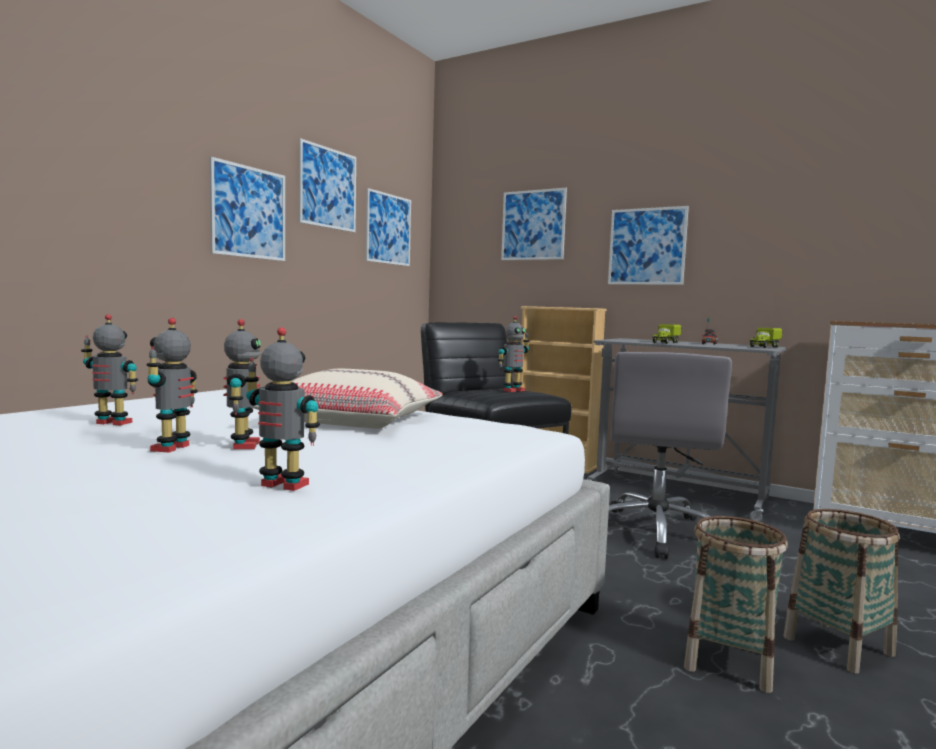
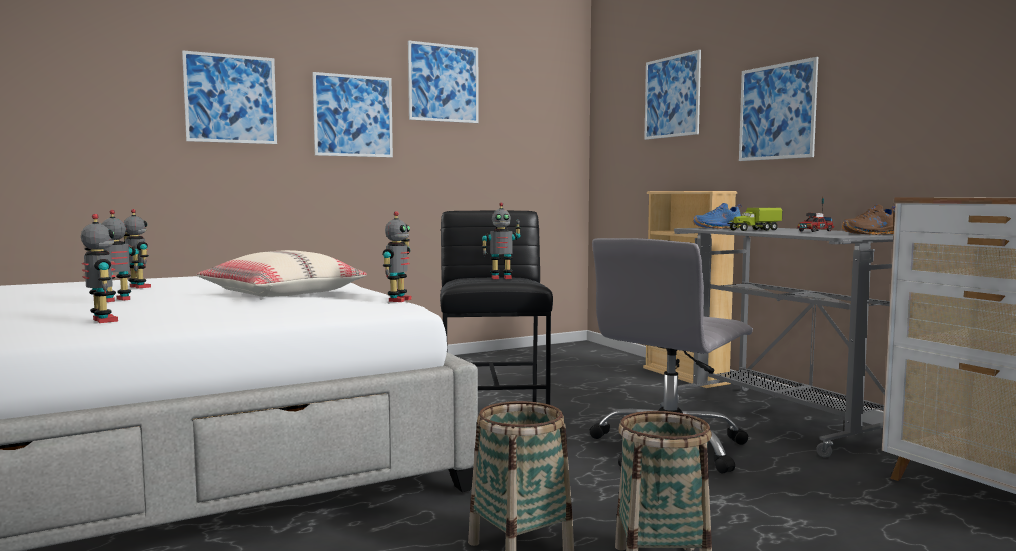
camera: 30 degrees right, 0 degrees up
(243, 445) = (157, 301): toy robot -> toy robot (398, 300)
(388, 229) = (525, 115): picture -> picture (231, 99)
(625, 340) = (718, 228): none -> blue shoe
(764, 347) = (871, 234): toy truck -> brown shoe

